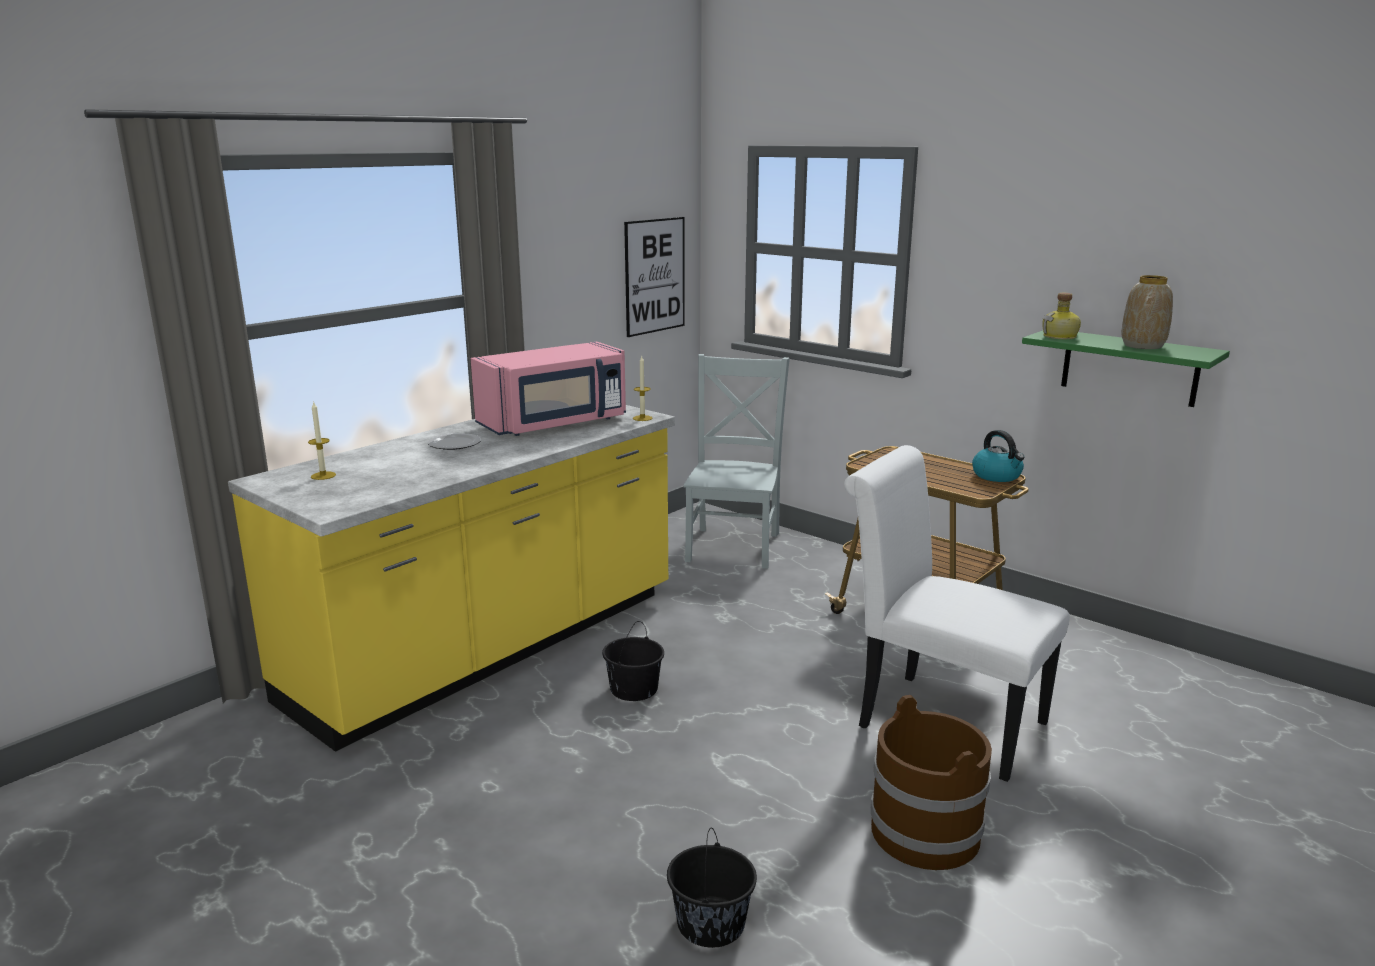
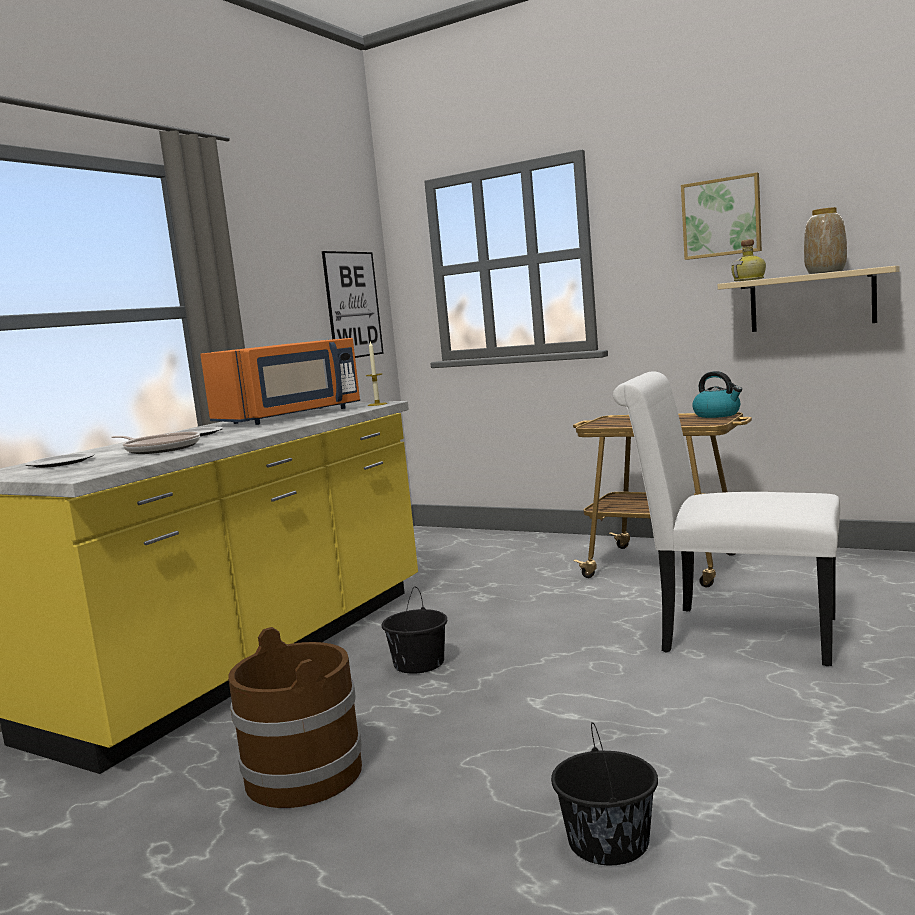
camera: 10 degrees left, 10 degrees down
(323, 475) = (59, 463): candle -> plate
(413, 470) = (160, 449): none -> frying pan
(555, 424) = (292, 416): pink microwave -> orange microwave
(734, 545) = (464, 548): grey chair -> none
(926, 832) = (782, 719): brown bucket -> brown bucket (304, 774)
(1050, 255) = (721, 217): none -> picture
(1129, 367) = (811, 301): green shelf -> beige shelf

